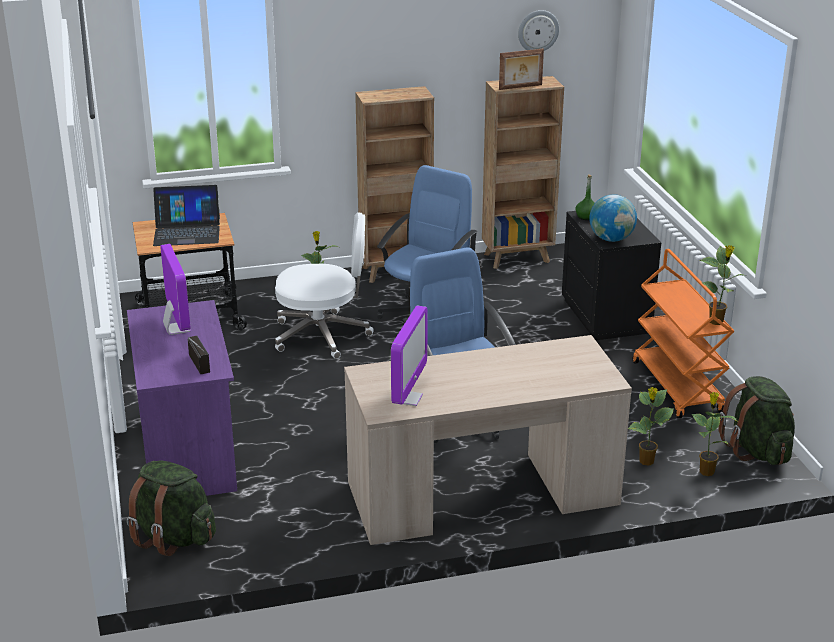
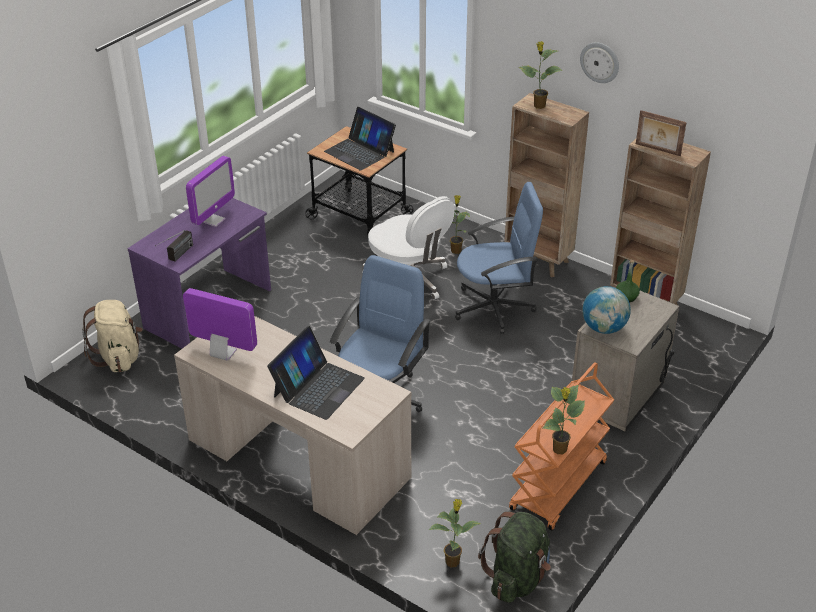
camera: 50 degrees right, 10 degrees up
(173, 537) = (119, 357): green backpack -> beige backpack
(407, 398) = (223, 353): monitor -> monitor turned 135 degrees counterclockwise
(526, 372) = (318, 387): none -> laptop
(538, 31) = (705, 102): wall clock -> wall clock (600, 62)
(607, 316) = (619, 395): black nightstand -> beige nightstand
(646, 462) = (428, 521): potted plant -> potted plant (538, 106)

